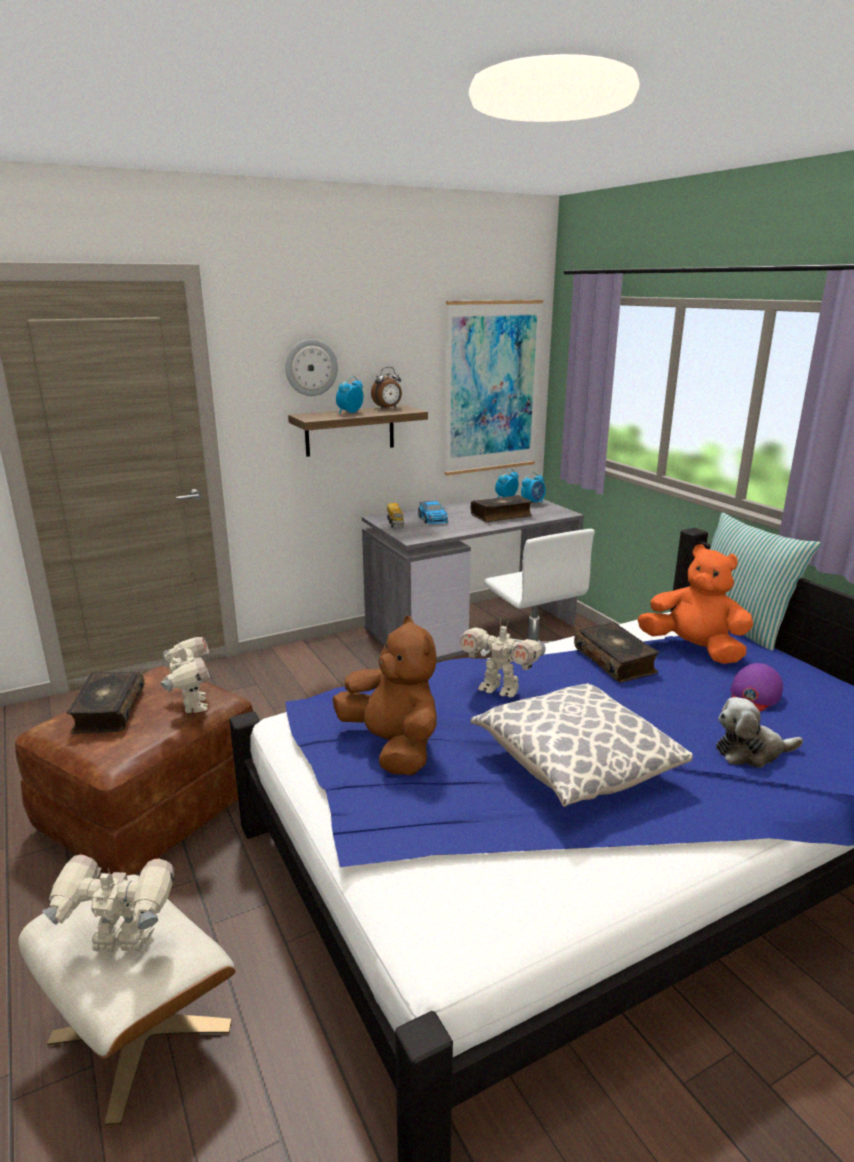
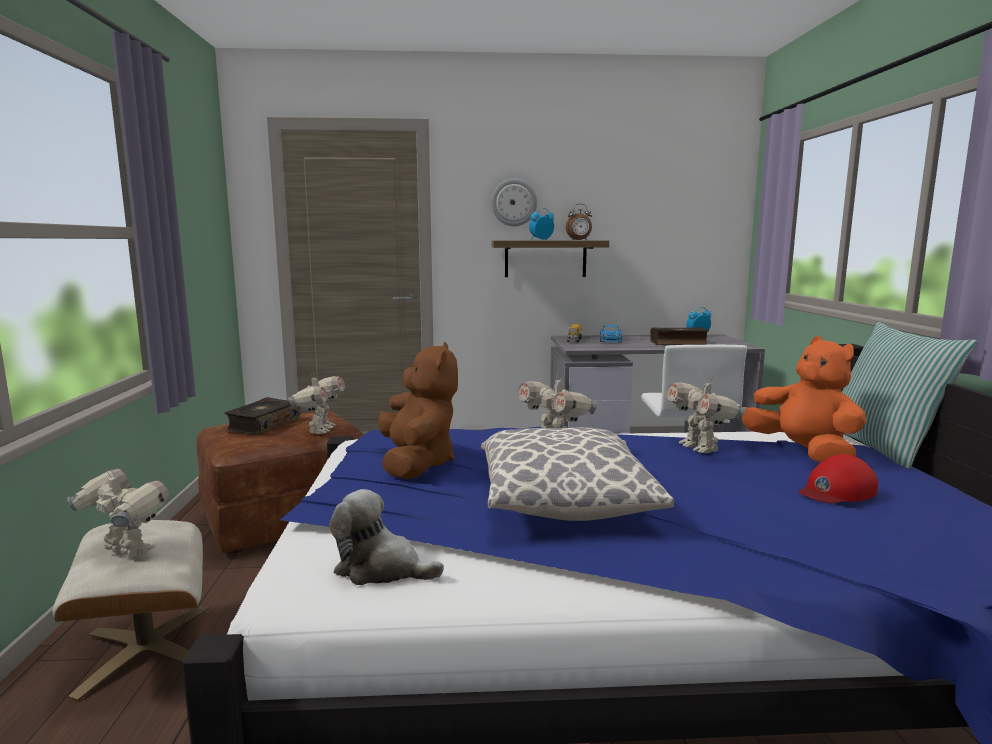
camera: 25 degrees right, 10 degrees down
(492, 388) = (688, 231): picture -> none
(533, 503) = (721, 339): alarm clock -> none
(615, 661) = (700, 448): book -> toy robot
(751, 752) = (783, 532): plush toy -> plush toy (381, 569)
(754, 695) = (836, 491): purple cap -> red cap

